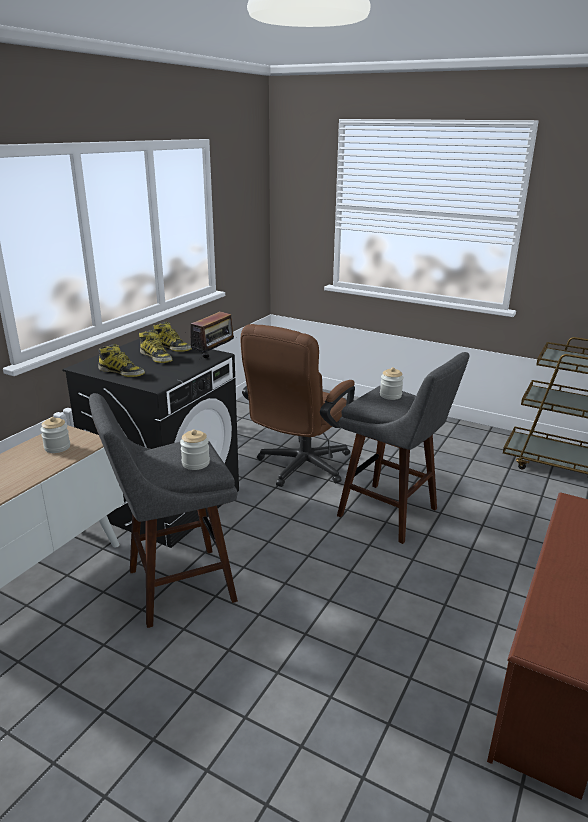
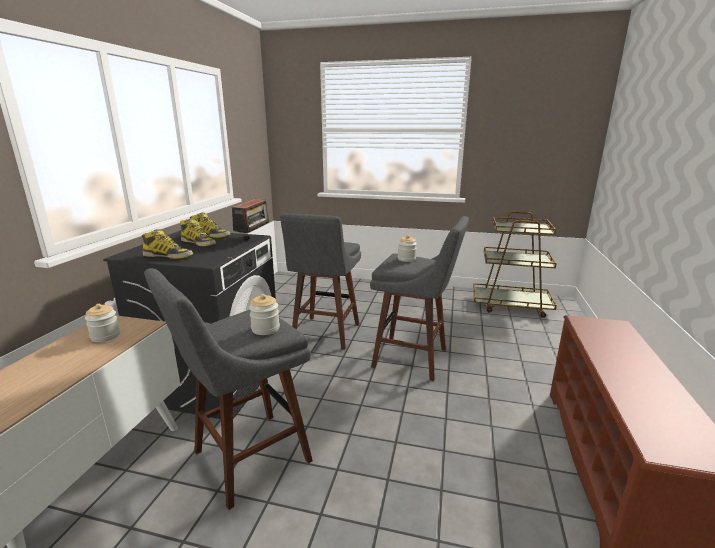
camera: 15 degrees left, 5 degrees down
(299, 468) = (325, 334): brown office chair -> grey stool

